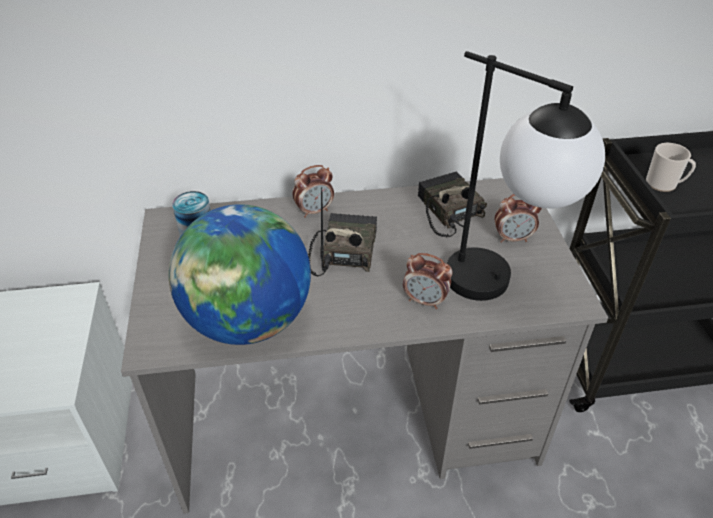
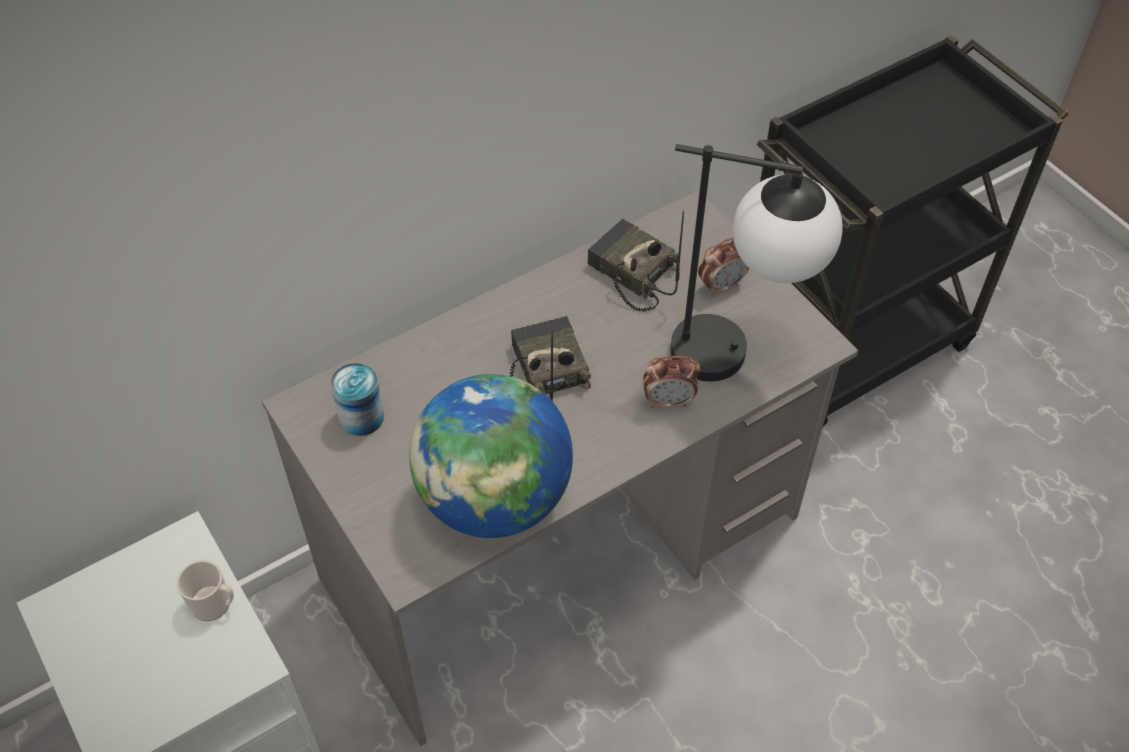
camera: 25 degrees left, 10 degrees up
(314, 211) = (477, 328): alarm clock -> none
(664, 184) = (855, 160): mug -> mug (215, 605)

